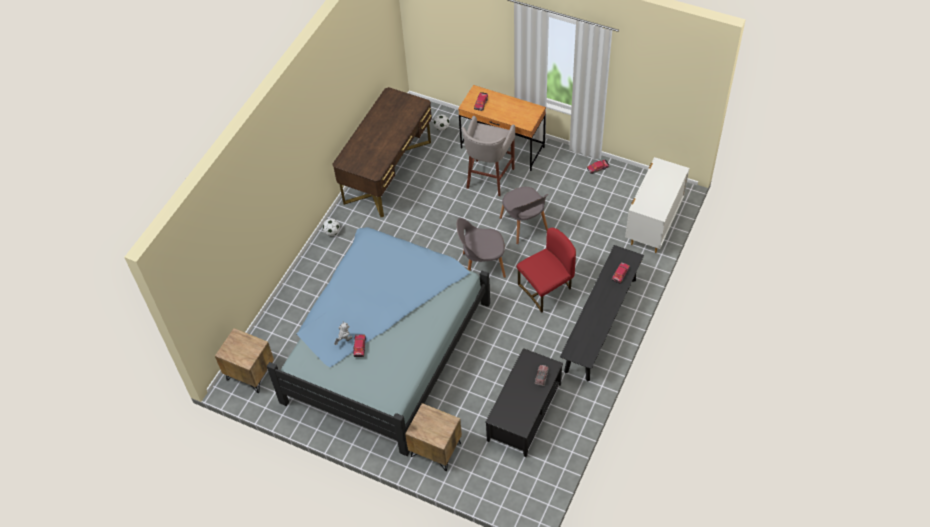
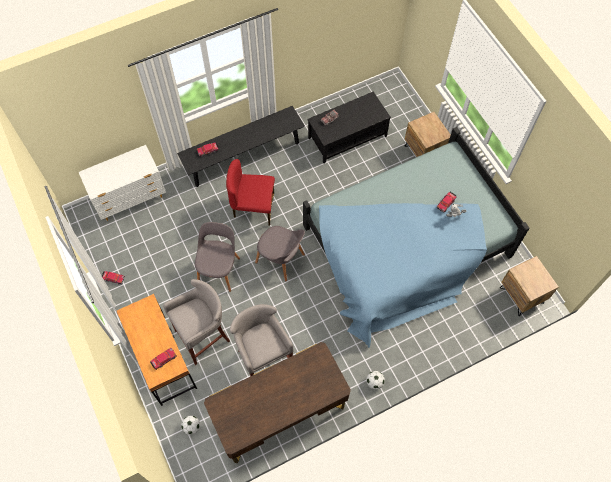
camera: 145 degrees left, 10 degrees up
(430, 194) = (264, 358): none -> grey stool

